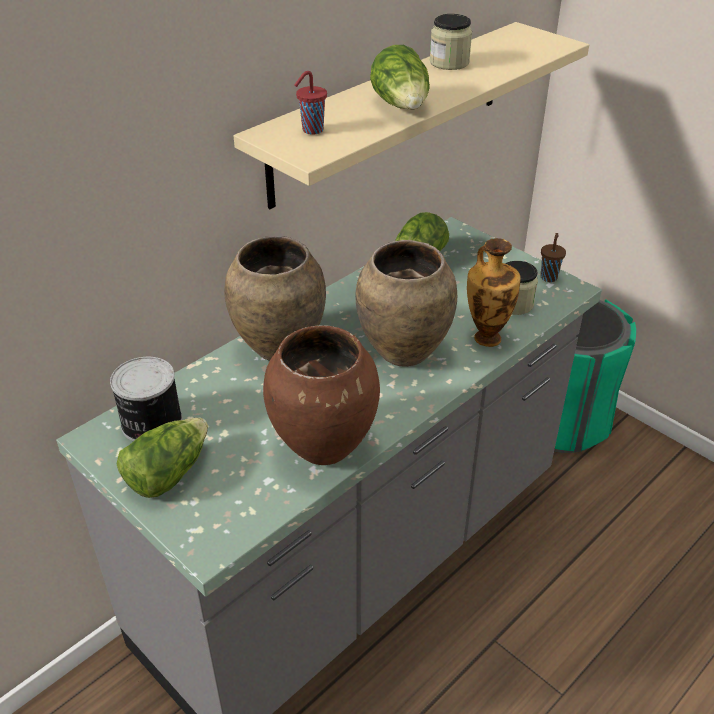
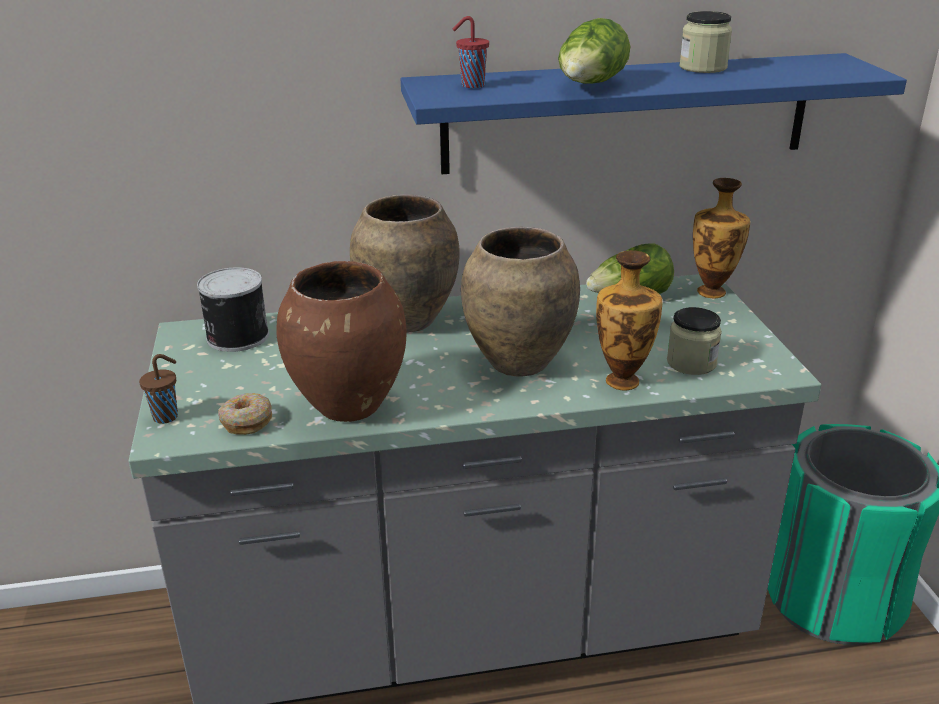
camera: 35 degrees right, 10 degrees down
(167, 473) = (203, 374): lettuce -> none
(259, 499) = (246, 421): none -> donut
(391, 112) = (627, 113): beige shelf -> blue shelf
(466, 234) = (712, 291): none -> vase
(549, 277) = (765, 353): brown cup -> brown cup (167, 416)

